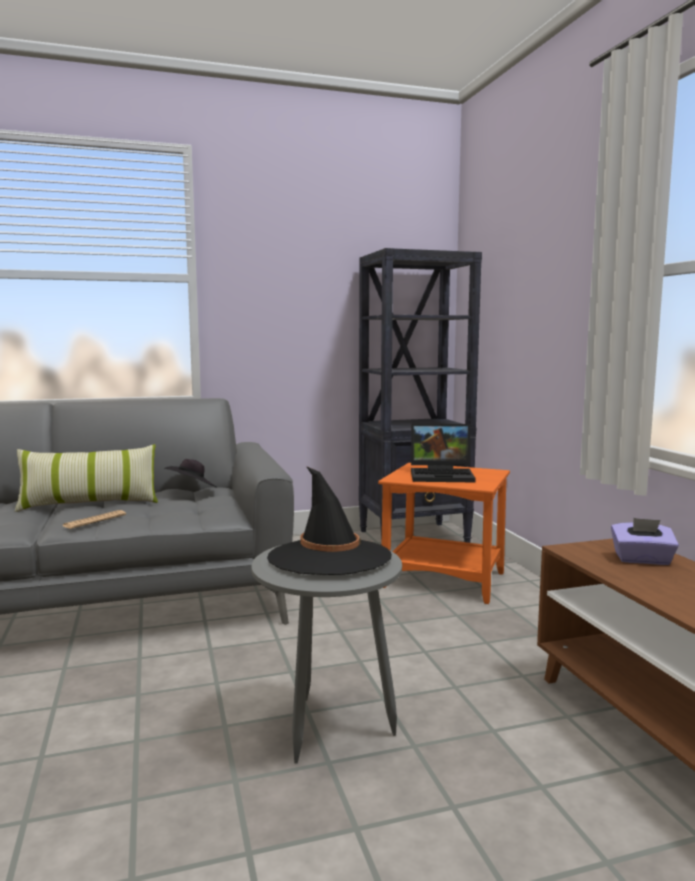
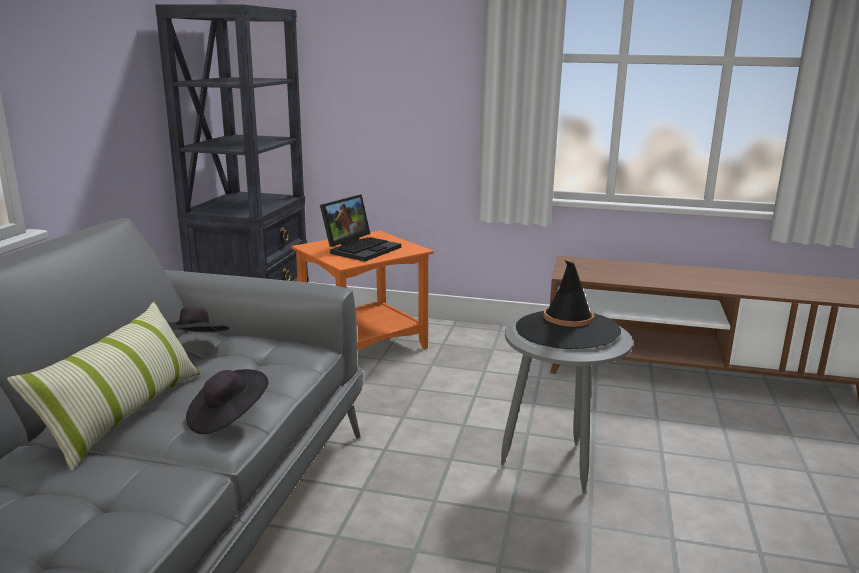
camera: 60 degrees left, 10 degrees up
(94, 520) = (227, 418): newspaper -> black hat
(642, 560) = (601, 267): purple tissue box -> none

